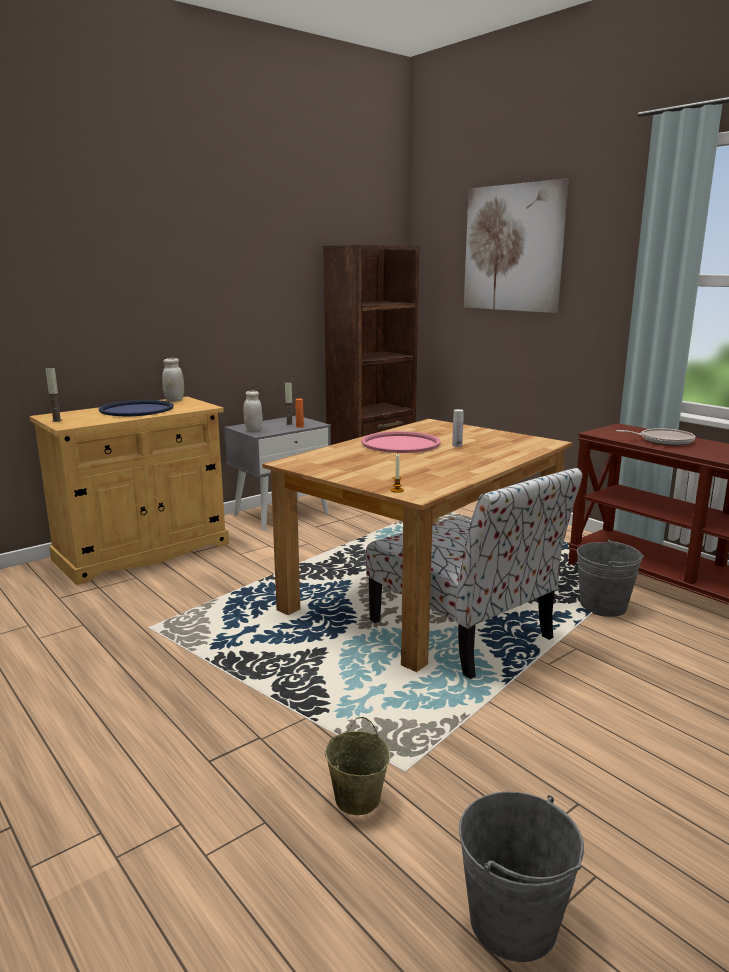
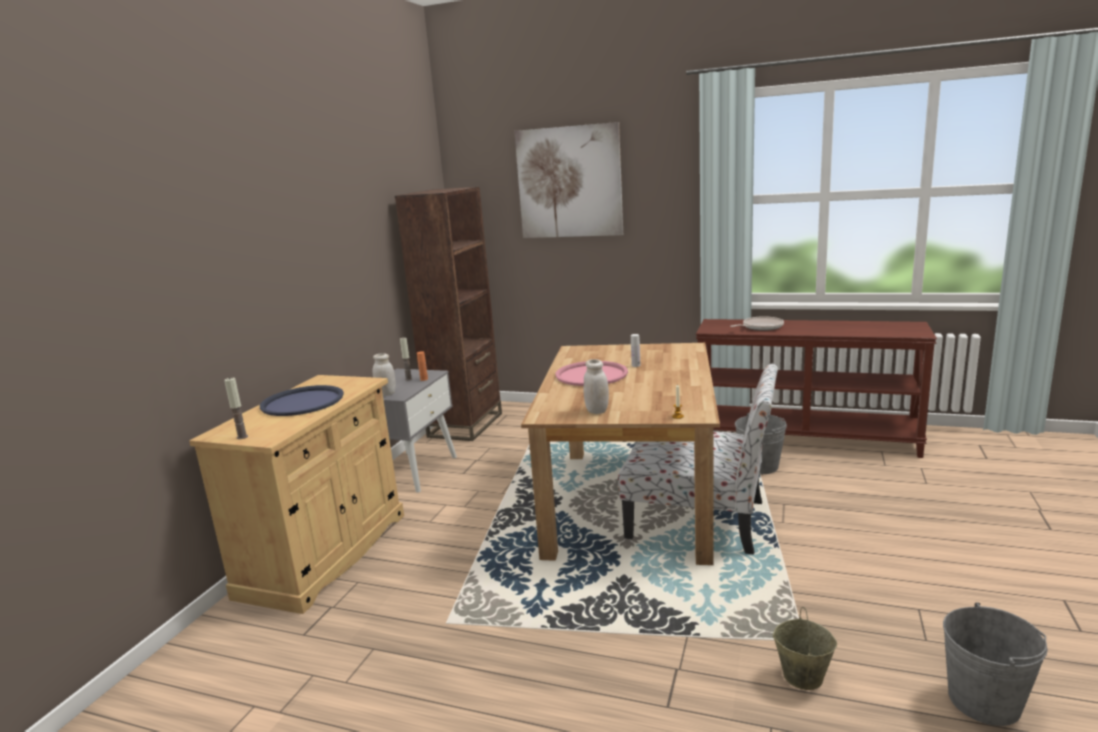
camera: 30 degrees left, 0 degrees up
(174, 400) = (317, 382): white jar -> white jar (597, 411)

